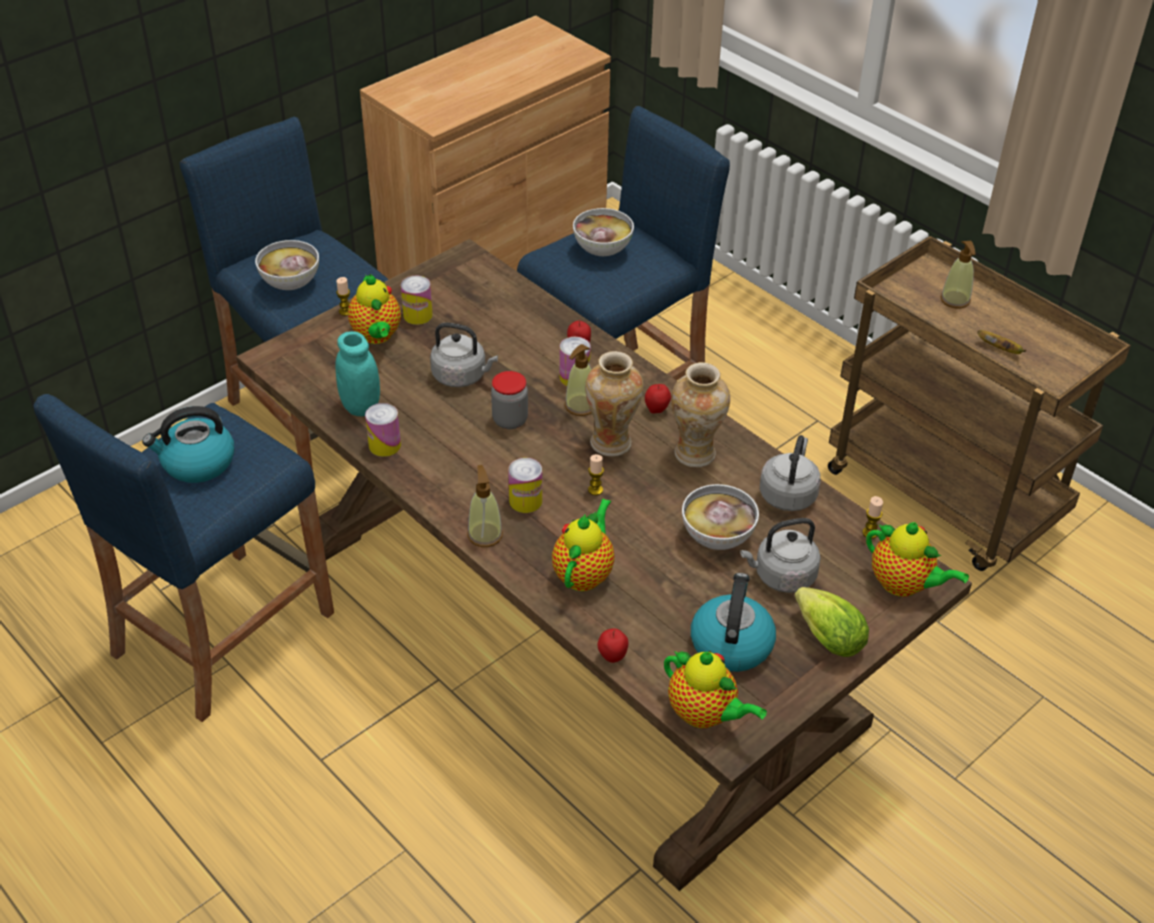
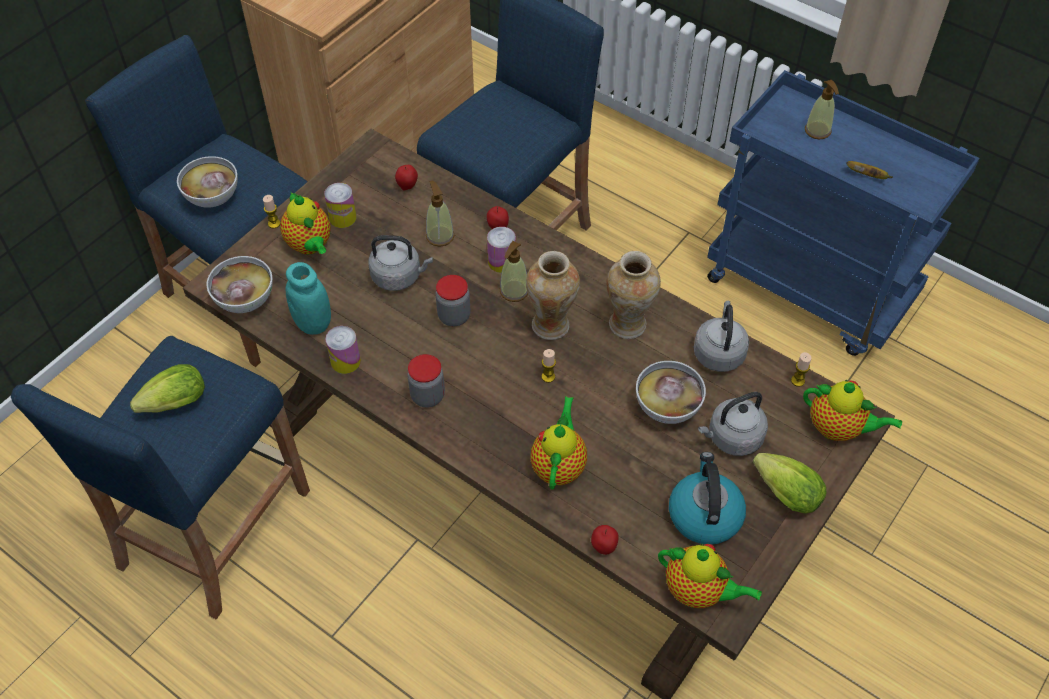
camera: 10 degrees left, 10 degrees up
(197, 463) = (172, 405): kettle -> lettuce
(462, 489) = (427, 396): none -> jar
(485, 535) = (460, 440): soap dispenser -> soap dispenser (440, 236)
(525, 501) = (488, 399): can -> none
(602, 250) = (492, 120): bowl -> bowl (245, 300)
(657, 410) = (583, 284): apple -> apple (407, 186)
(946, 496) = (811, 289): brown cart -> blue cart

